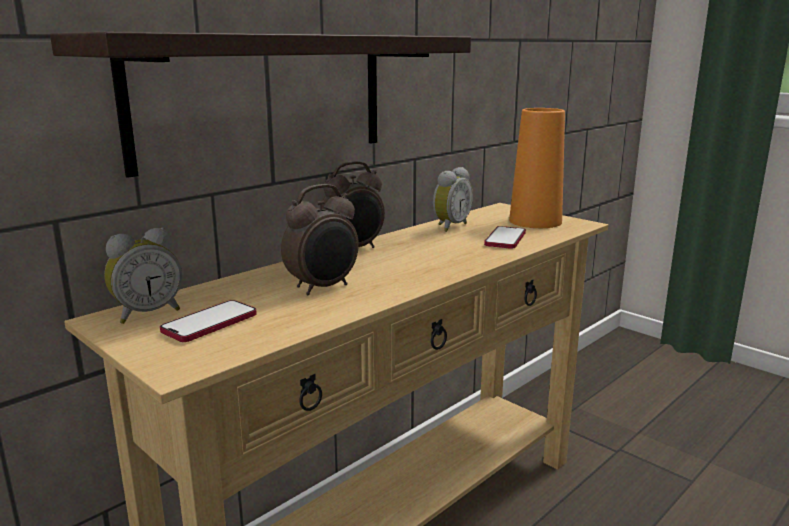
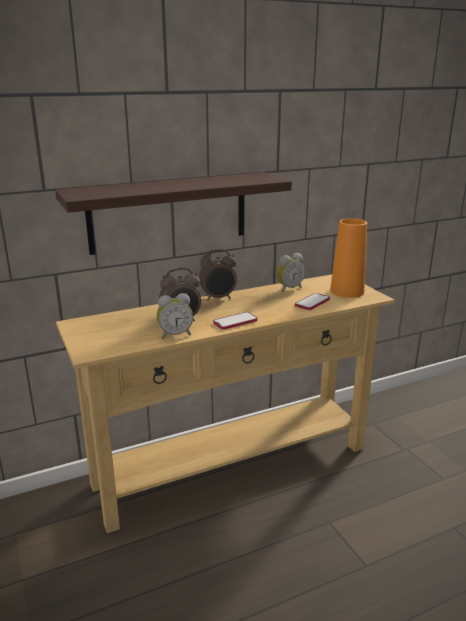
camera: 20 degrees right, 5 degrees up
(147, 313) = (91, 323): alarm clock -> alarm clock (175, 334)
(210, 323) = (114, 333): phone -> phone (235, 322)

